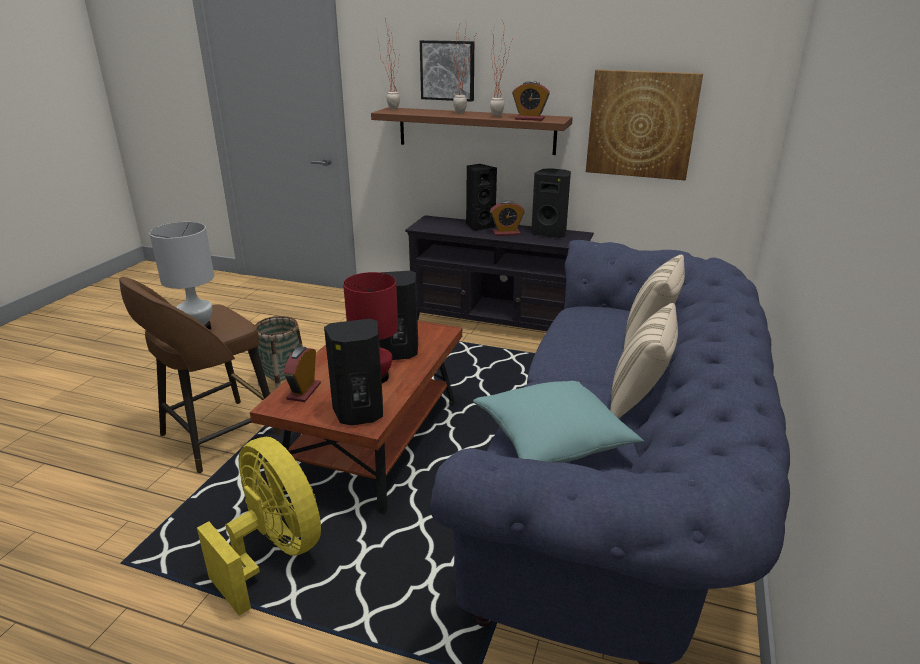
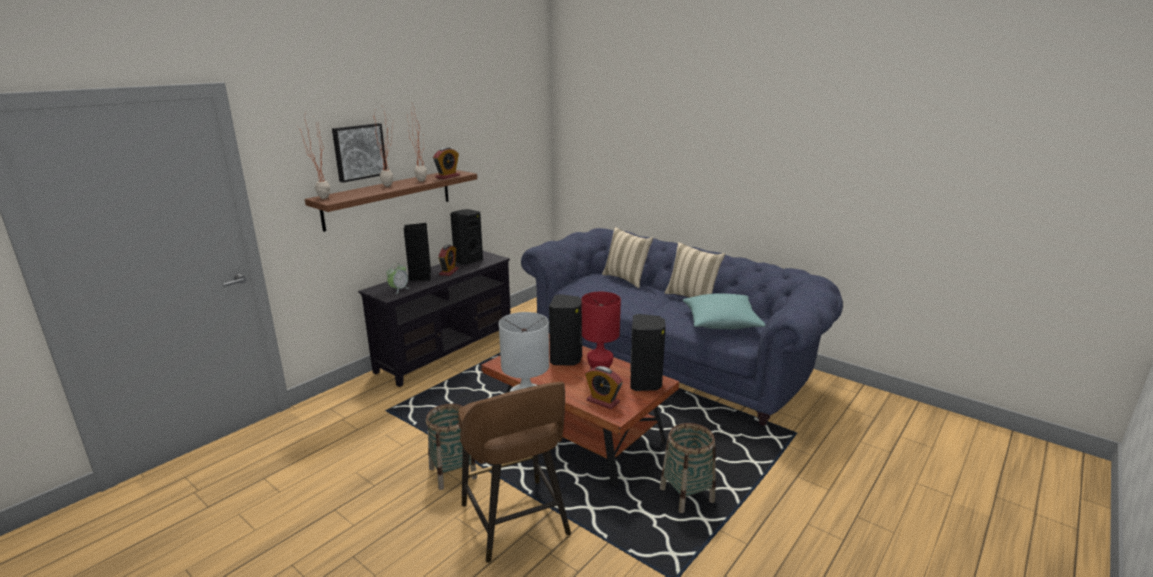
camera: 70 degrees left, 5 degrees down
(273, 552) = (686, 495): yellow fan -> basket
(439, 226) = (399, 289): none -> alarm clock
(641, 124) = (493, 164): picture -> none

